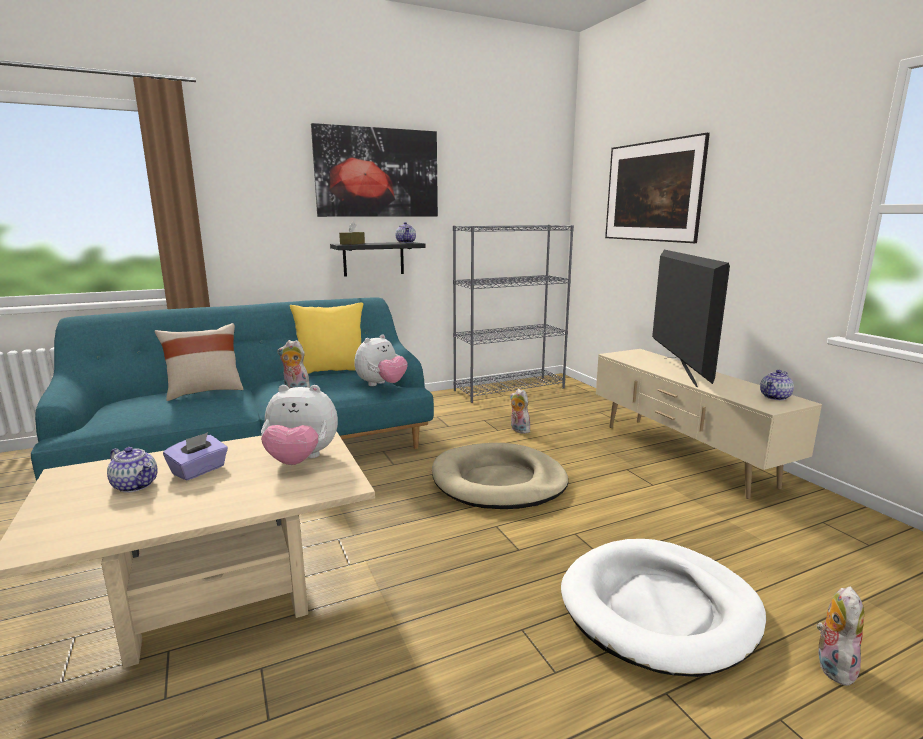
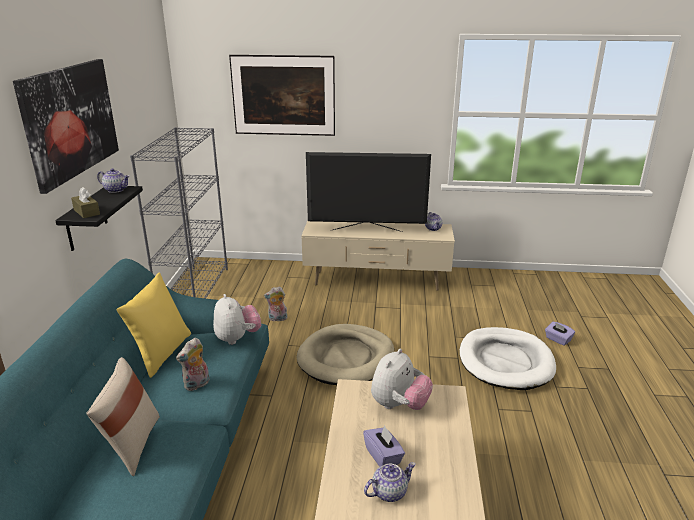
camera: 60 degrees left, 10 degrees up
(676, 371) = (366, 230): television -> television turned 150 degrees clockwise
(832, 665) = (558, 340): plush toy -> purple tissue box

